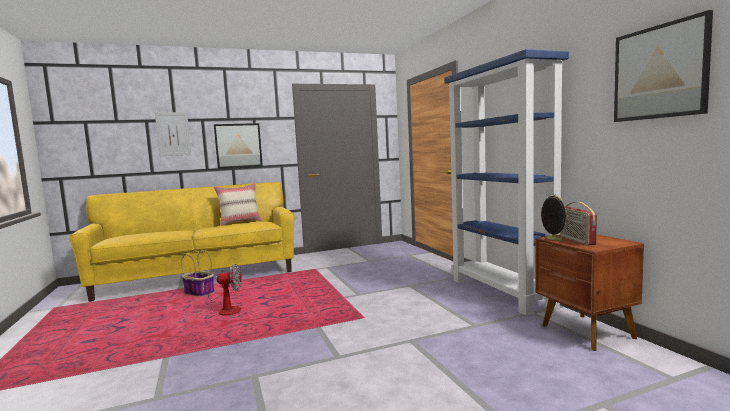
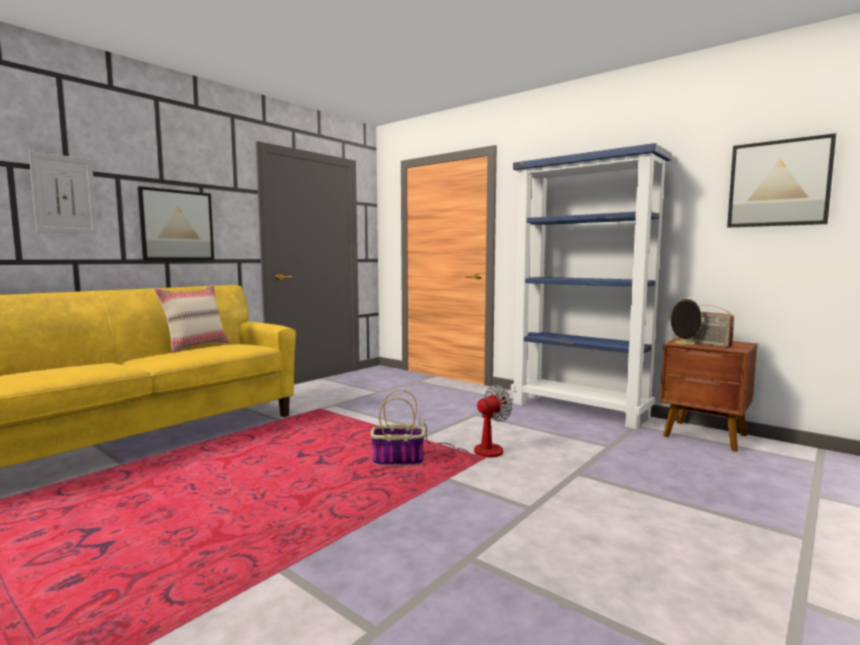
camera: 30 degrees left, 0 degrees up
(199, 293) = (175, 464): basket -> basket (397, 460)
(225, 310) = (270, 481): fan -> fan (476, 450)

